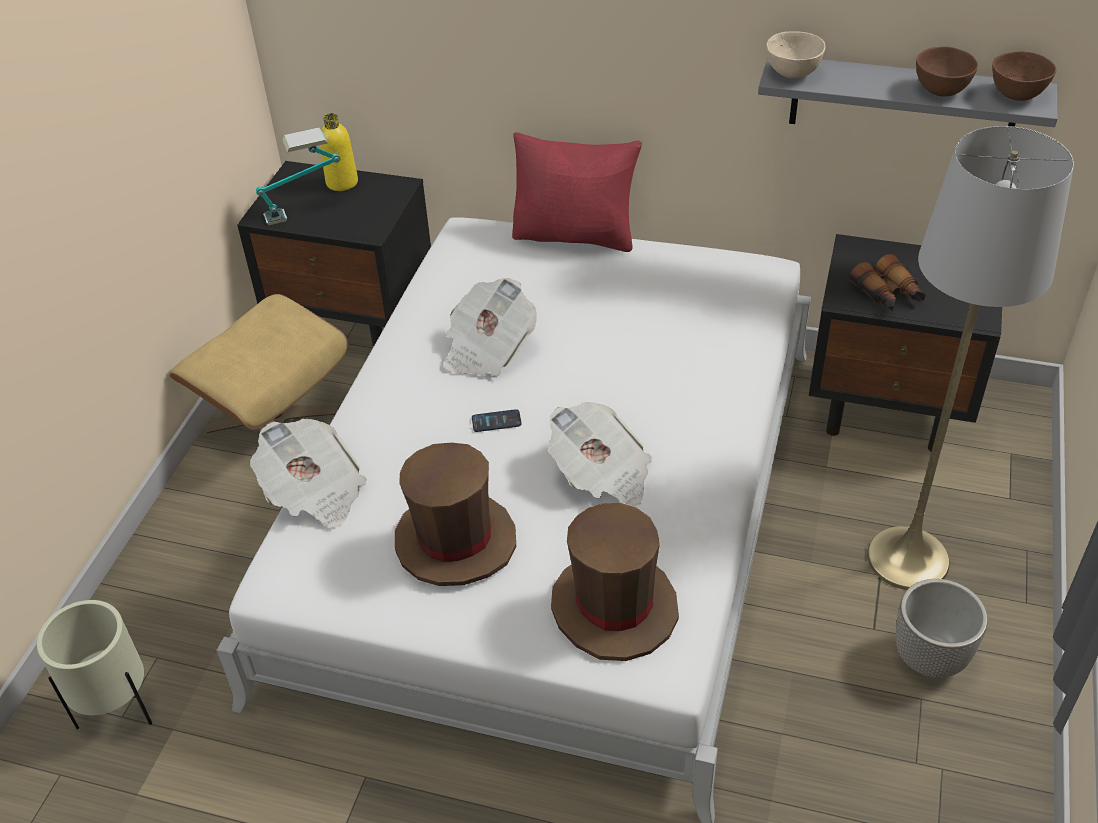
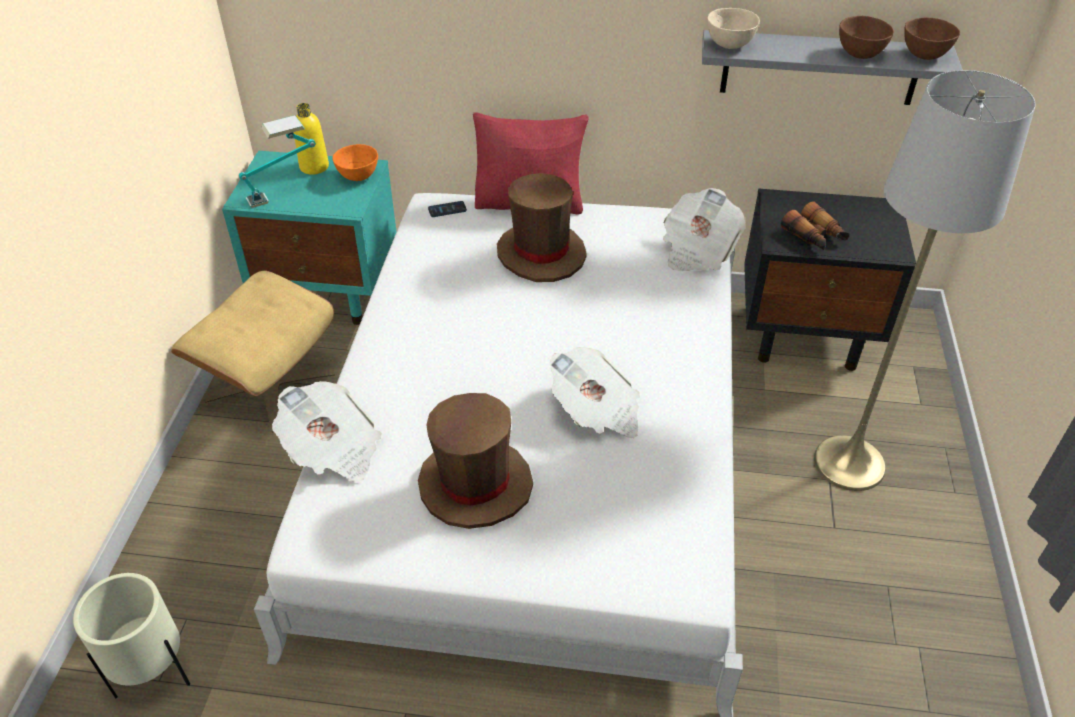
camera: 10 degrees left, 0 degrees up
(356, 322) = (331, 293): black nightstand -> turquoise nightstand
(386, 196) = (357, 176): none -> orange bowl
(487, 349) = (471, 306): newspaper -> newspaper (697, 250)
(496, 421) = (492, 371): phone -> phone (447, 210)
(614, 607) = (634, 533): brown hat -> brown hat (541, 254)
(930, 658) = (887, 549): planter -> none

